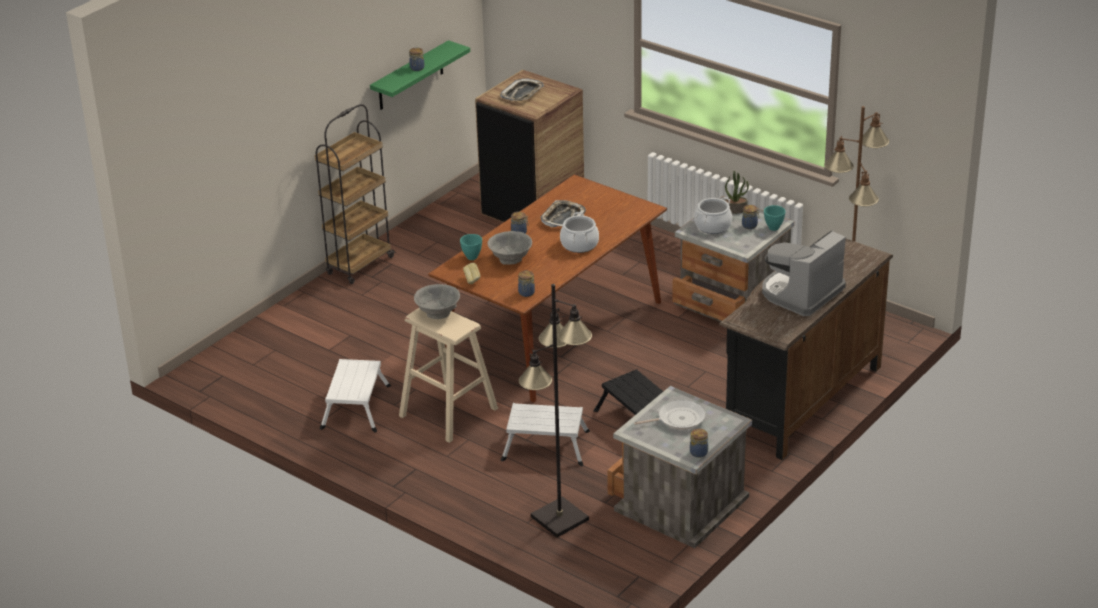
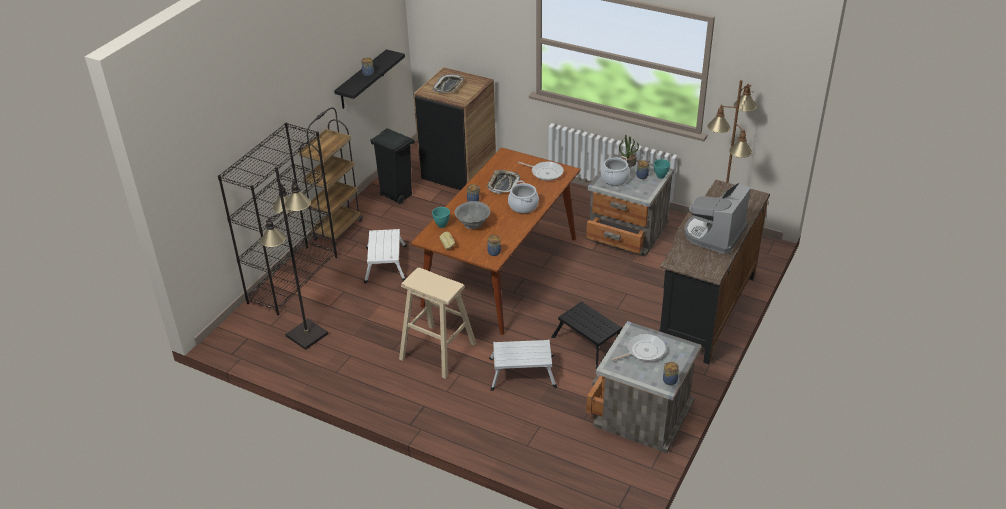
camera: 10 degrees left, 5 degrees up
(291, 316) = (293, 279): none -> black bookcase
(356, 406) = (362, 354): white step ladder -> white step ladder (385, 263)
(410, 76) = (362, 80): green shelf -> black shelf
(438, 314) = (427, 278): grey bowl -> none
(444, 231) = (396, 196): none -> black trash can
(559, 519) = (552, 439): black floor lamp -> black floor lamp (307, 335)
(620, 209) = (545, 173): none -> frying pan

